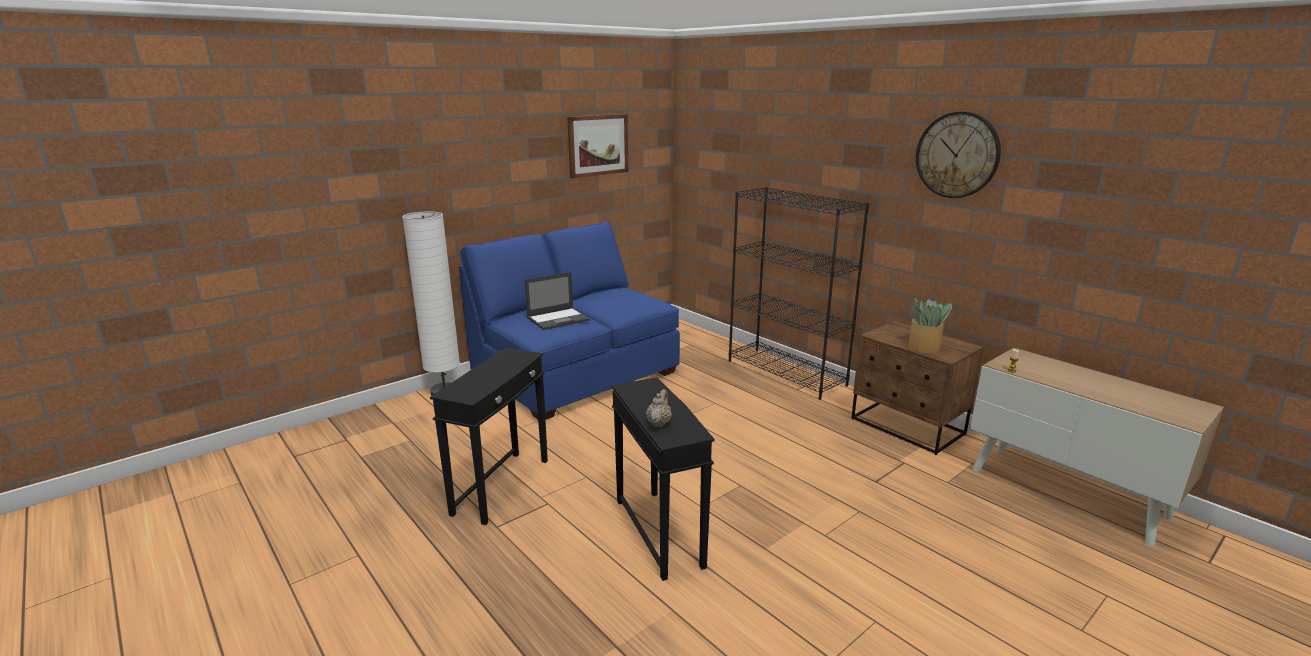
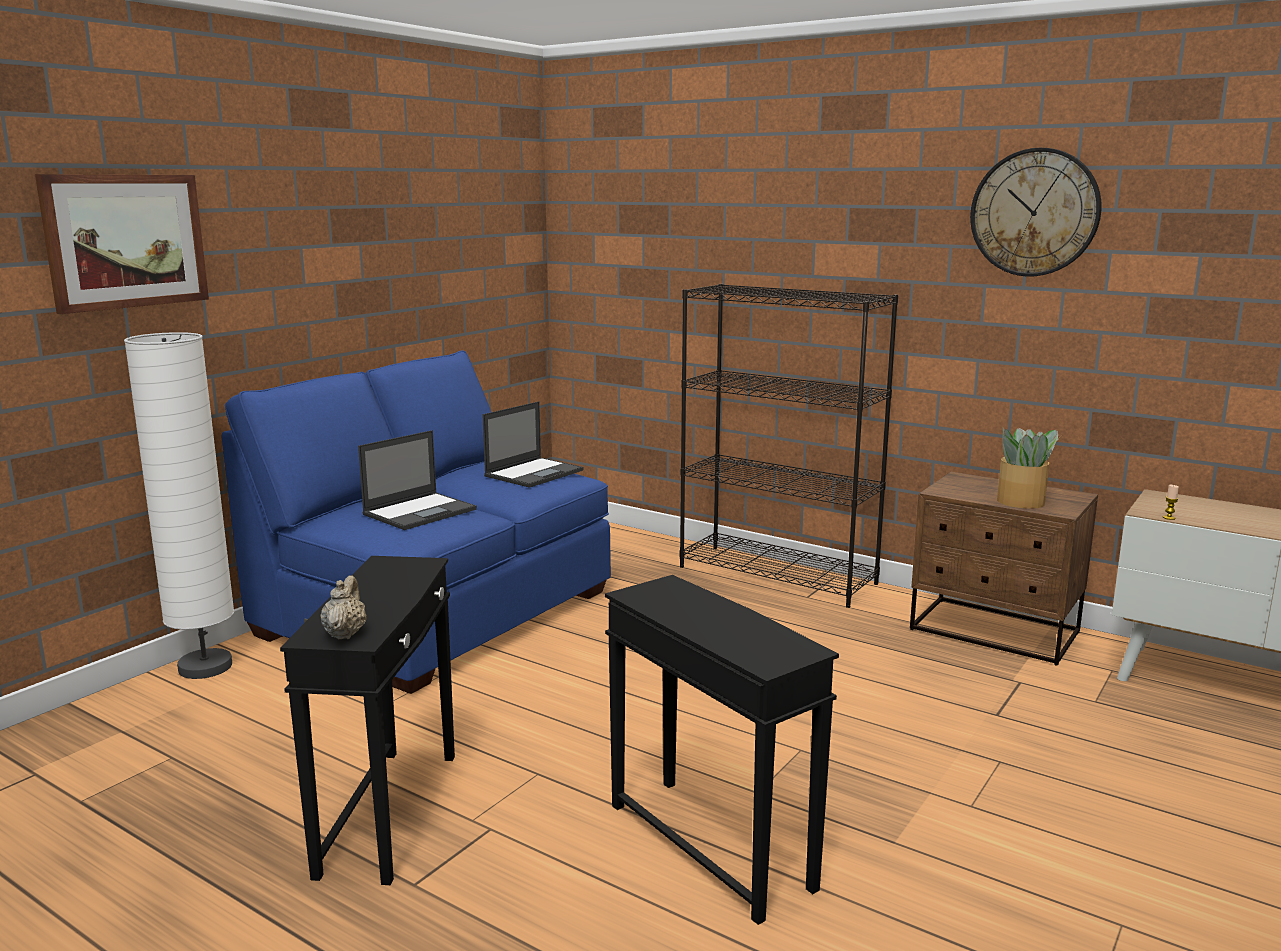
camera: 15 degrees left, 5 degrees down
(597, 145) = (438, 225): picture -> picture (125, 241)
(635, 299) = (534, 473): none -> laptop
(659, 423) = (730, 641): beige teapot -> beige teapot (345, 633)

